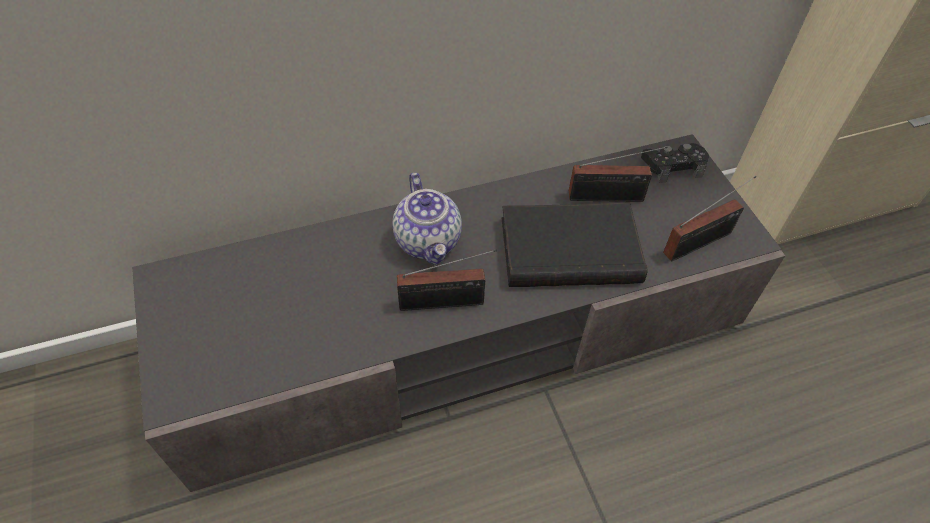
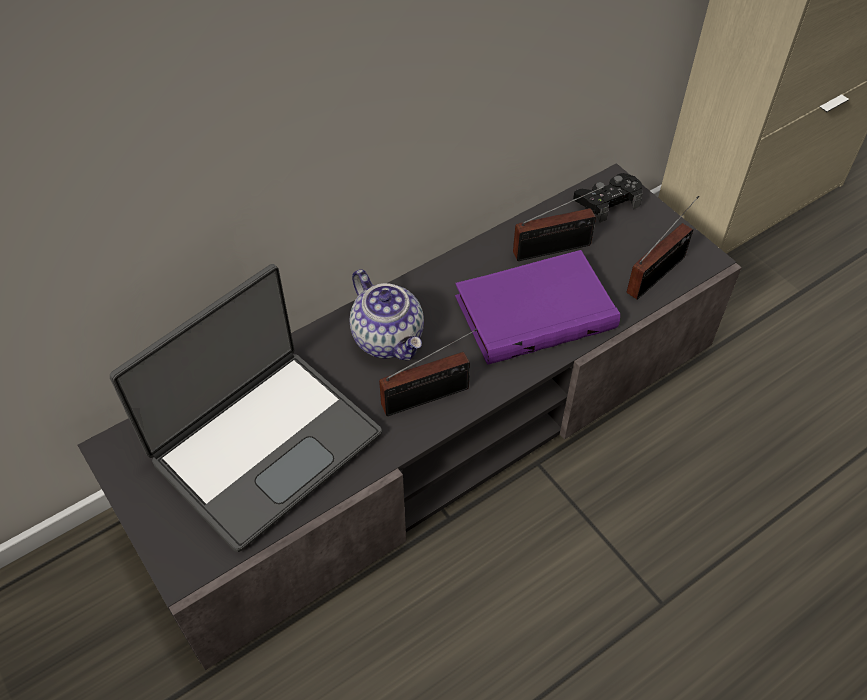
camera: 15 degrees left, 0 degrees up
(284, 308) = (264, 445): none -> laptop
(570, 248) = (534, 310): black book -> purple book

